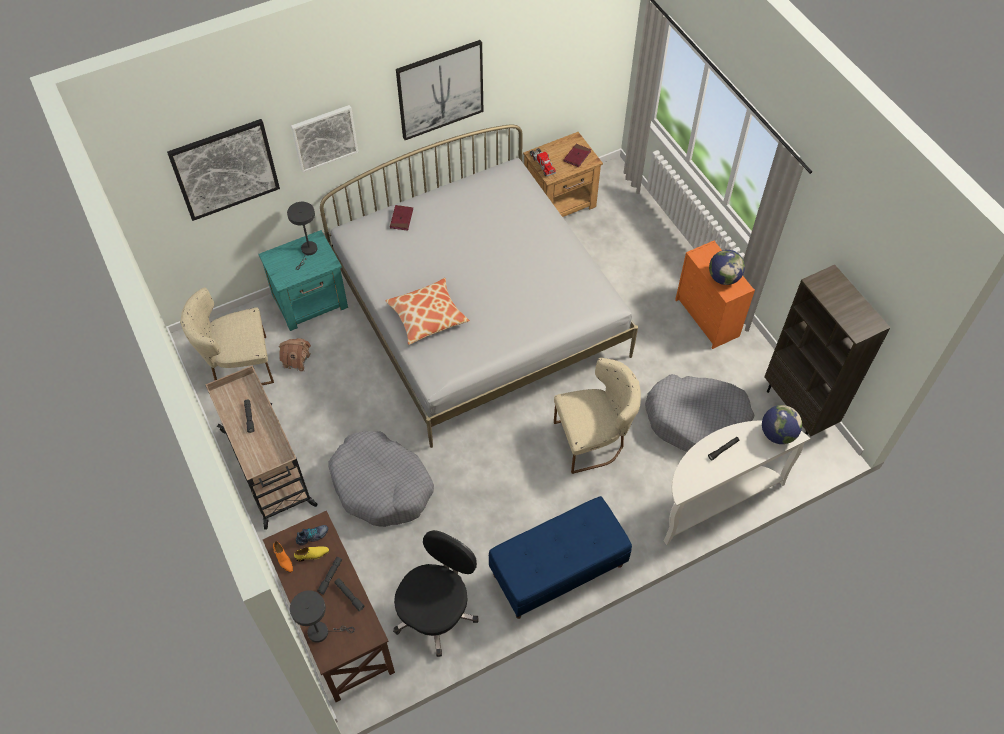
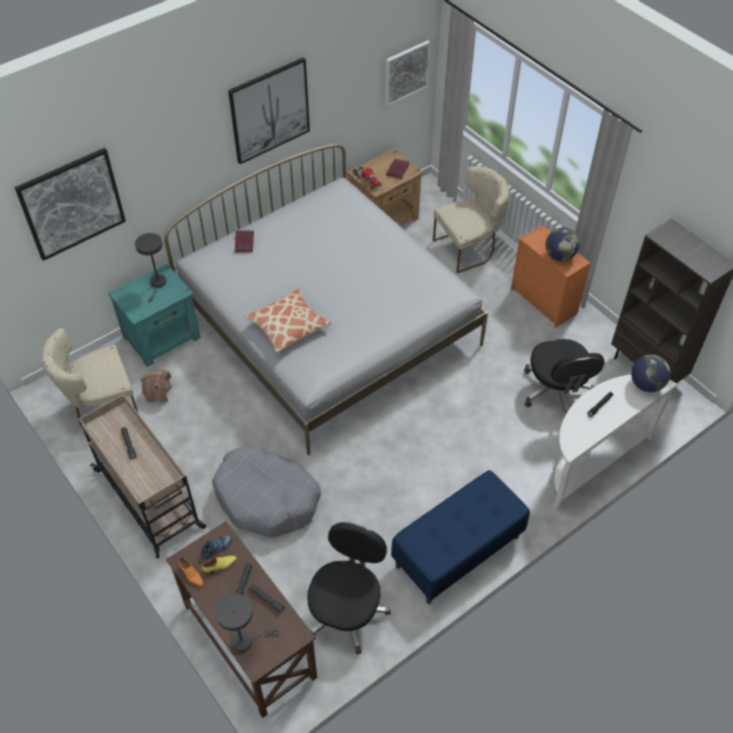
camera: 10 degrees left, 5 degrees down
(324, 138) = (165, 165): picture -> picture (406, 72)
(593, 440) = (464, 425): beige chair -> beige chair (468, 248)
(696, 419) = (556, 392): grey dog bed -> black office chair

